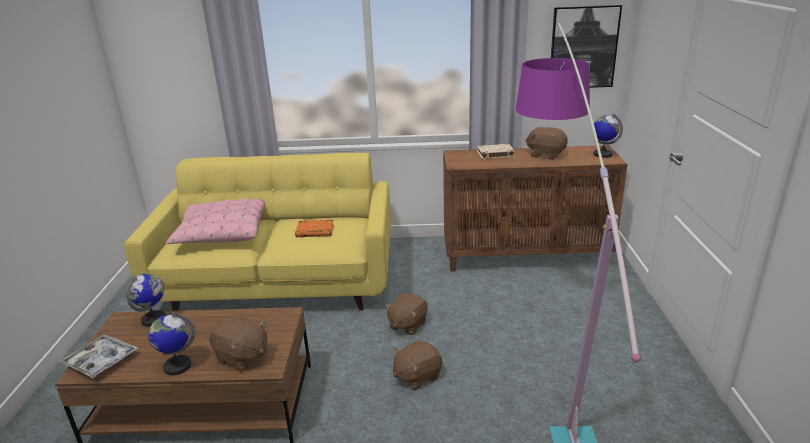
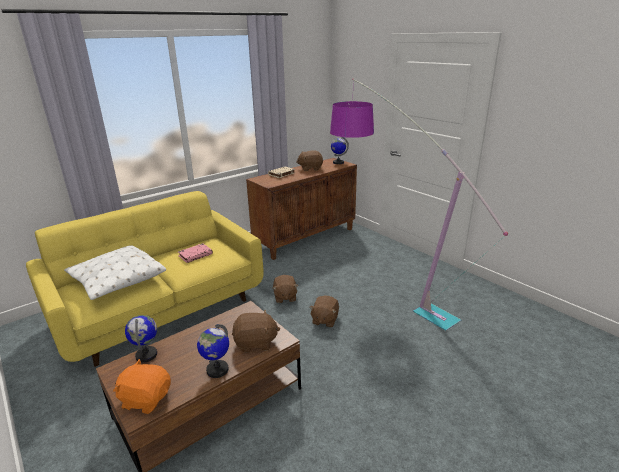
camera: 40 degrees left, 0 degrees up
(101, 361) = (146, 399): tray -> orange plush toy
(221, 233) = (117, 280): pink pillow -> white pillow
(315, 231) = (196, 255): orange book -> pink book
(583, 47) = (309, 99): picture -> none

